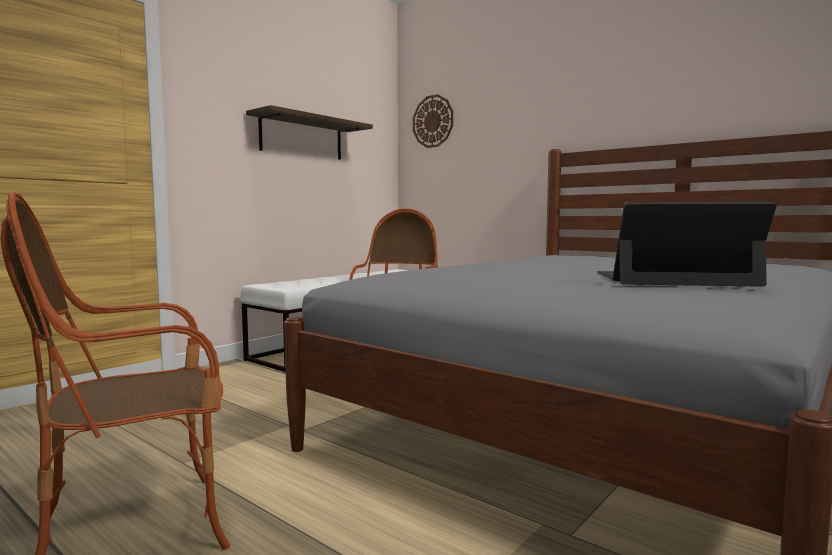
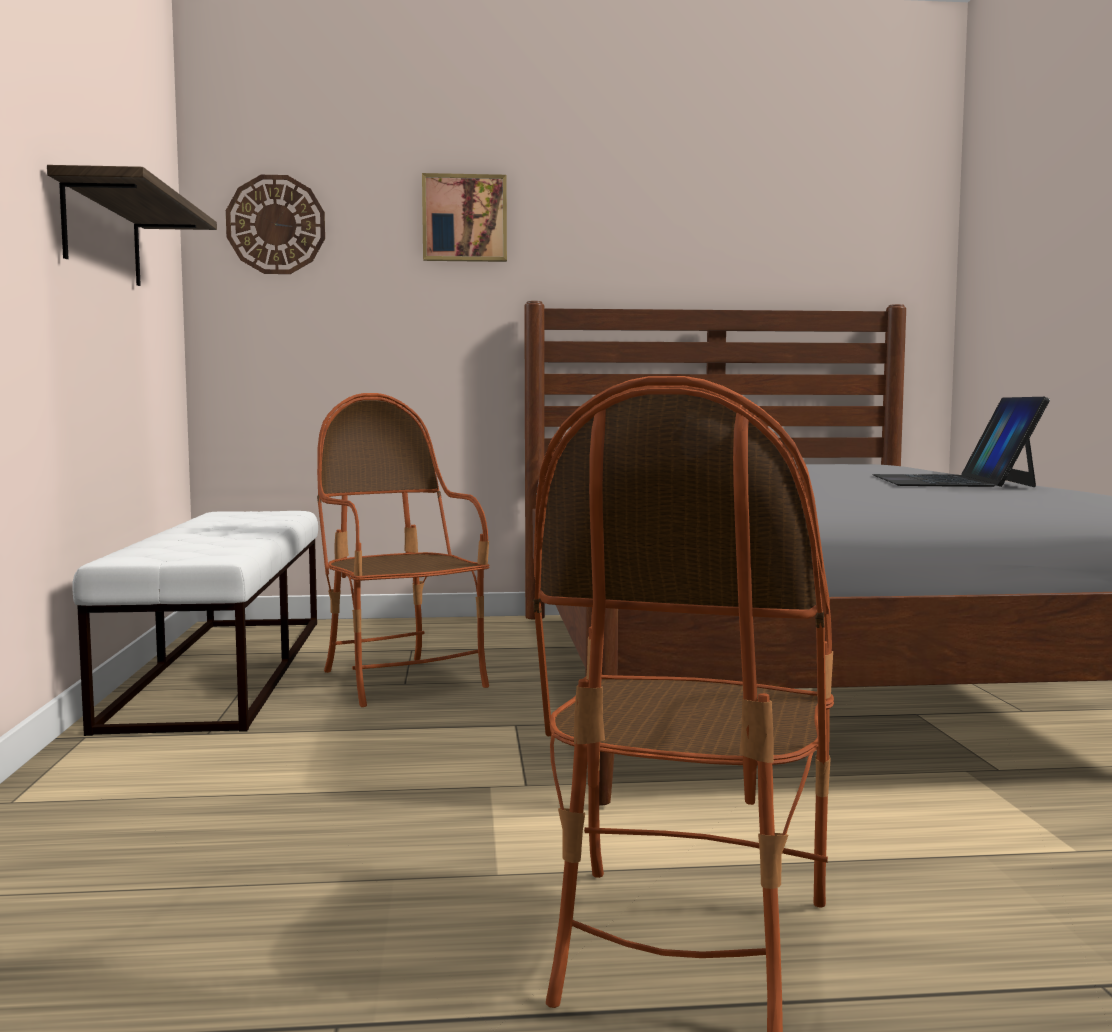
camera: 45 degrees left, 0 degrees up
(521, 103) = (464, 218): none -> picture
(673, 279) = (952, 481): laptop -> laptop turned 45 degrees counterclockwise

